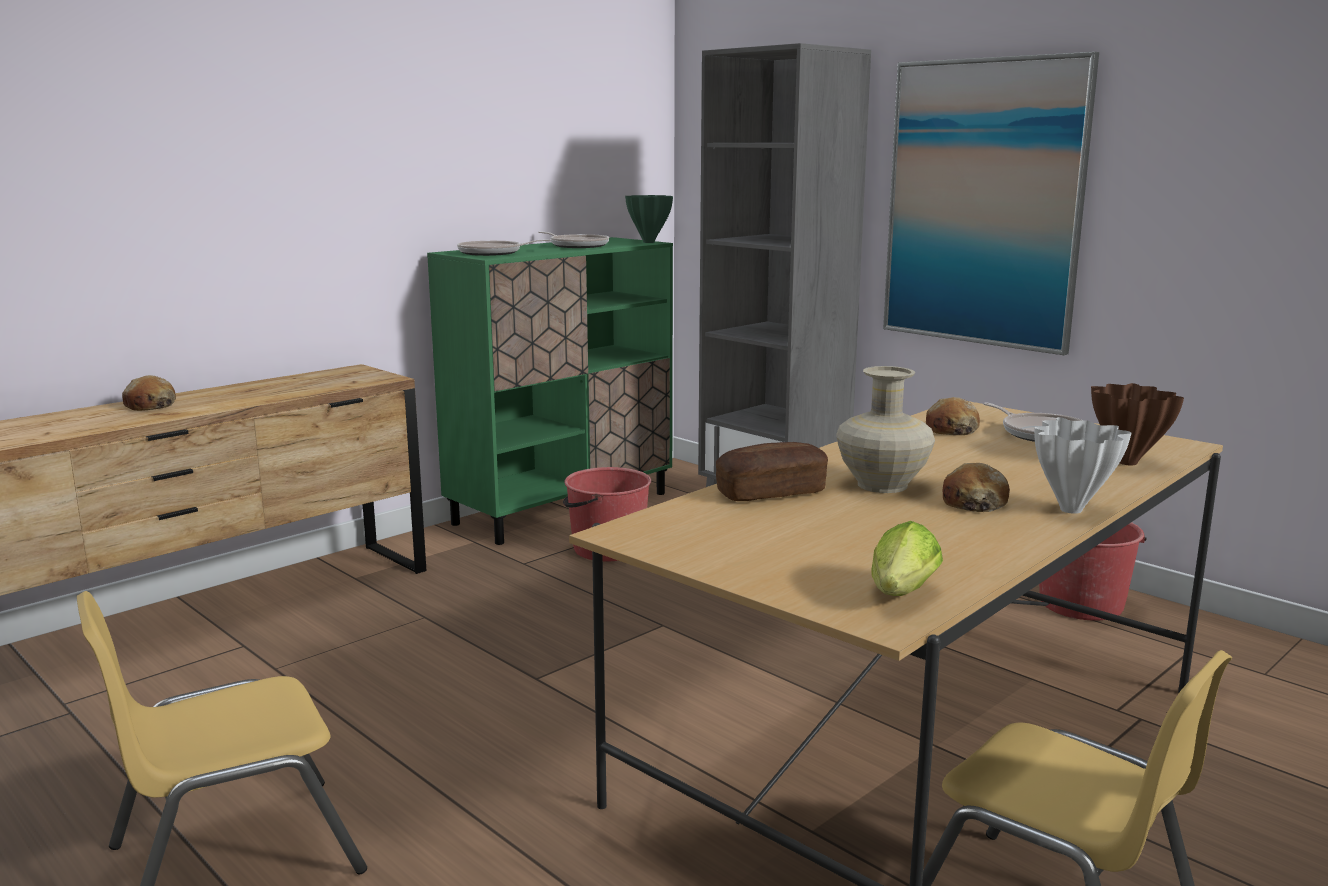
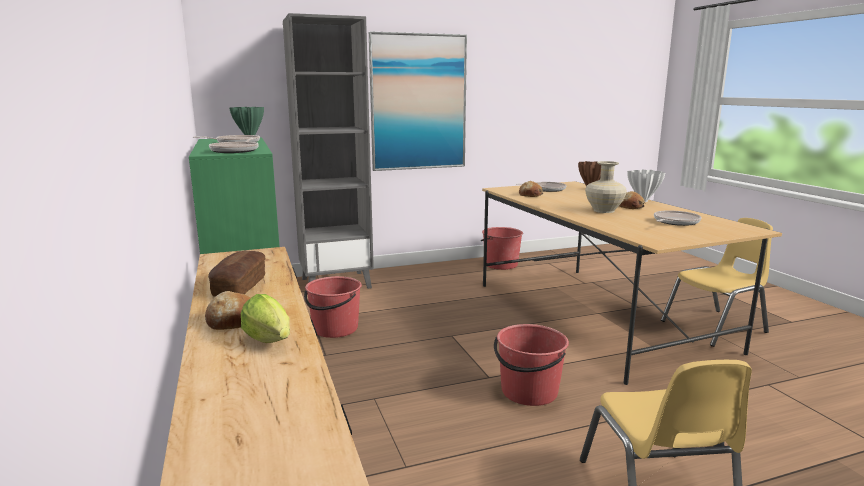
camera: 65 degrees left, 0 degrees up
(508, 717) = (528, 392): none -> red bucket
(771, 492) = (607, 221): bread -> bread (240, 287)
(853, 542) = (674, 222): none -> frying pan
(900, 596) = (732, 225): lettuce -> lettuce (270, 341)

